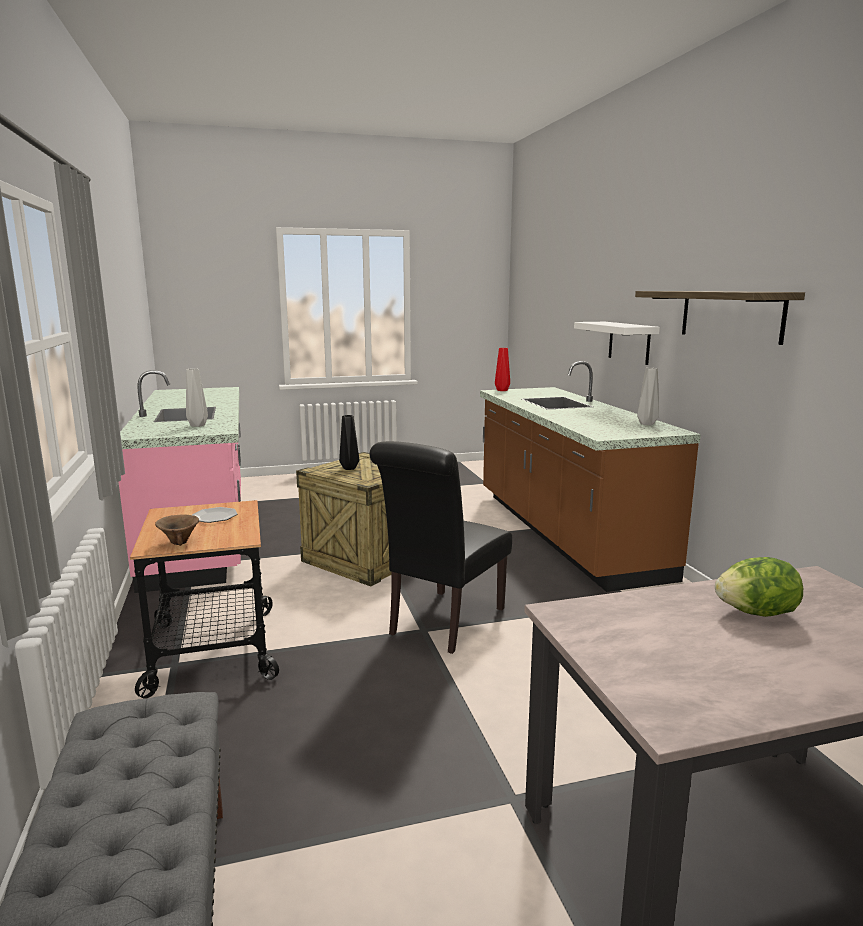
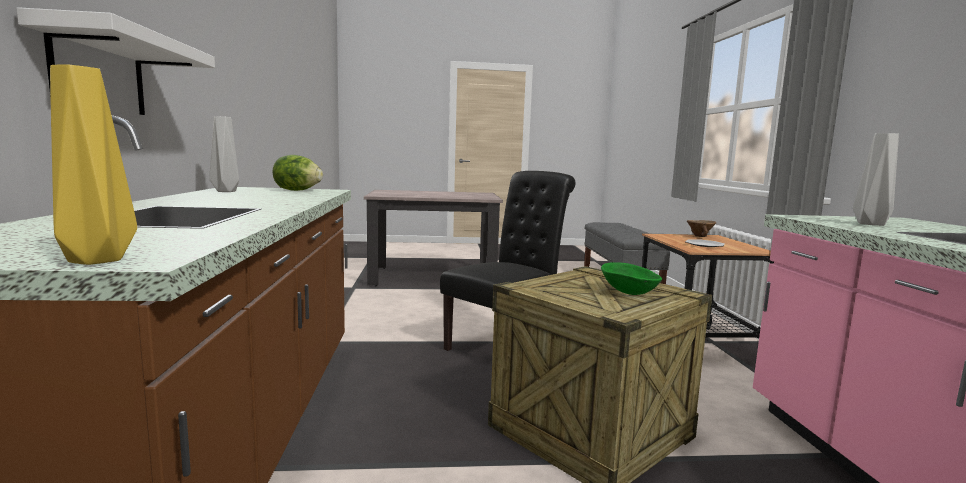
camera: 170 degrees left, 5 degrees down
(349, 468) = (629, 293): black vase -> green bowl
(501, 390) = (101, 260): red vase -> yellow vase
(730, 315) = (215, 57): shelf -> none
(756, 613) = (423, 194): lettuce -> lettuce (297, 190)

